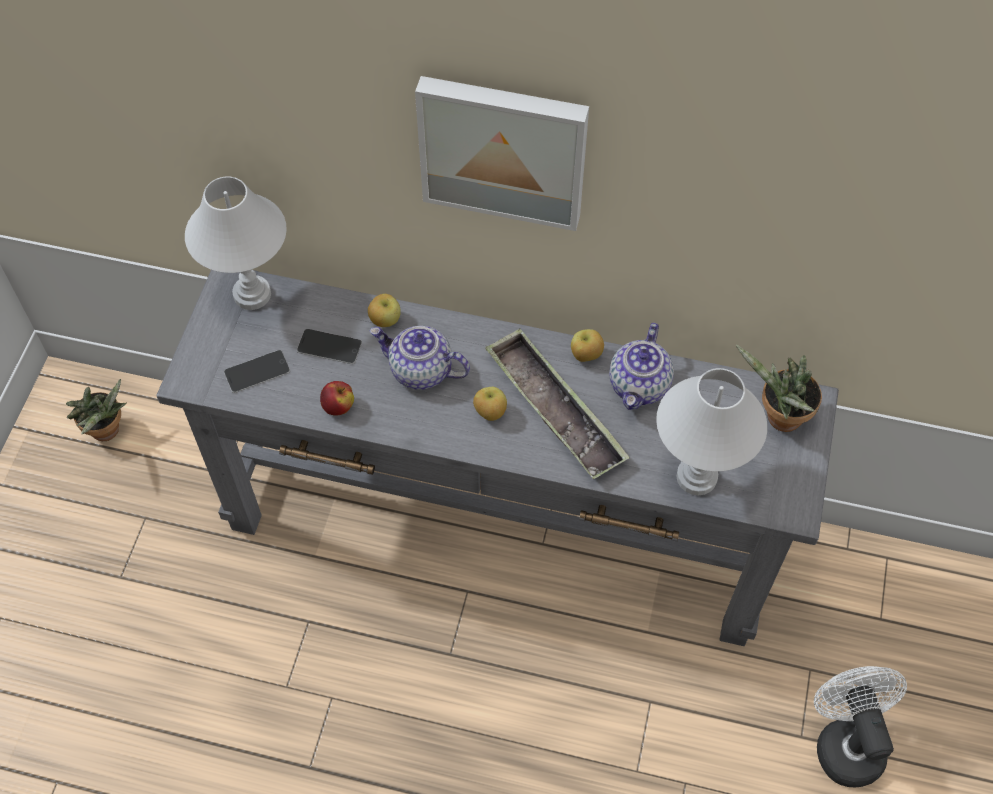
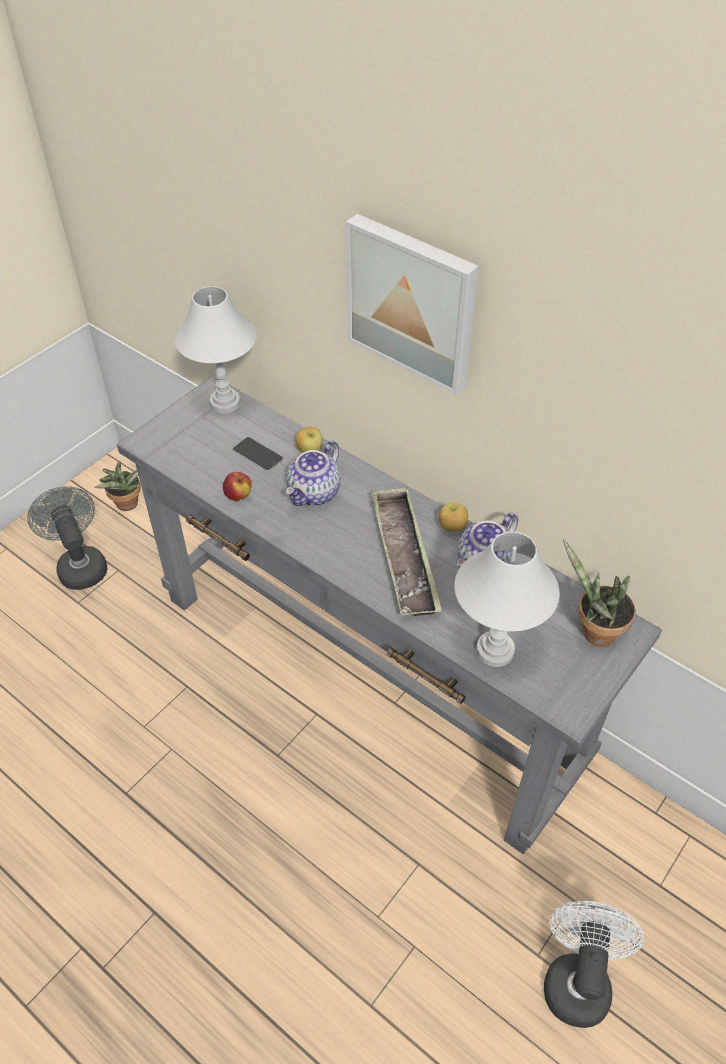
camera: 25 degrees right, 10 degrees down
(94, 530) = (80, 565): none -> grey fan
(257, 371) = (195, 452): phone -> none
(420, 371) = (314, 493): teapot -> teapot turned 105 degrees counterclockwise
(490, 413) = (350, 541): apple -> none

